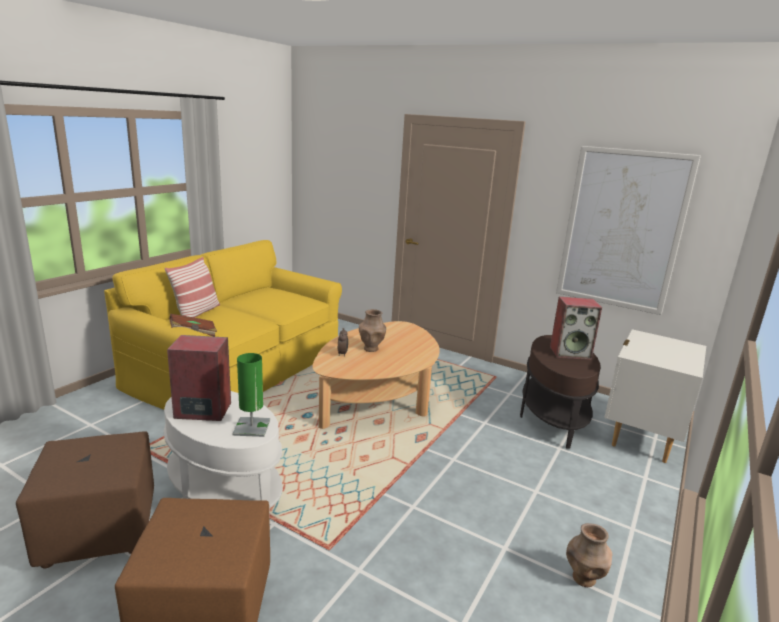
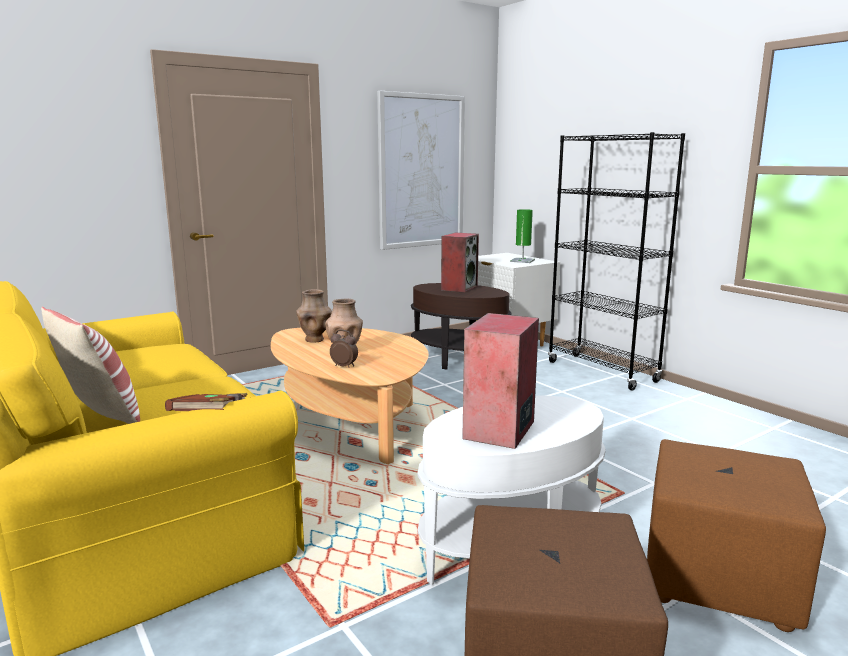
camera: 65 degrees left, 5 degrees down
(251, 427) = (556, 407): green table lamp -> green table lamp (522, 261)
(583, 579) = (668, 402): brown vase -> brown vase (314, 340)
(630, 516) = (602, 372): none -> black bookcase

